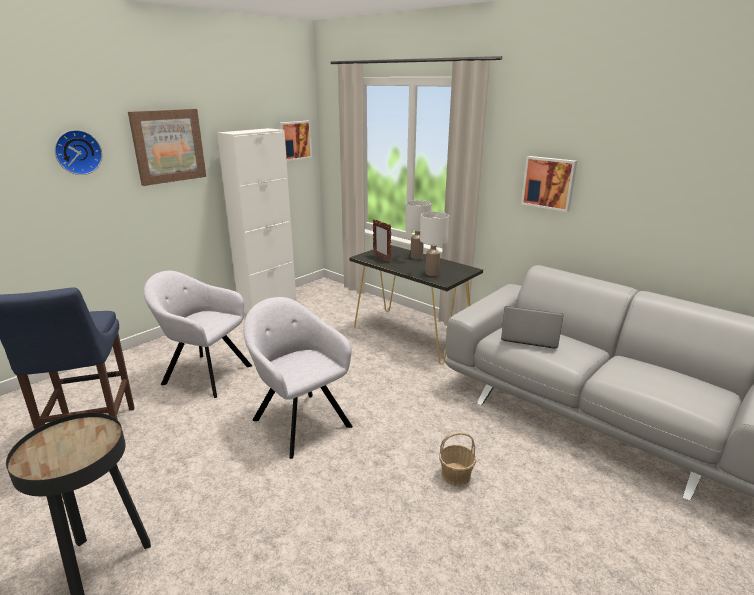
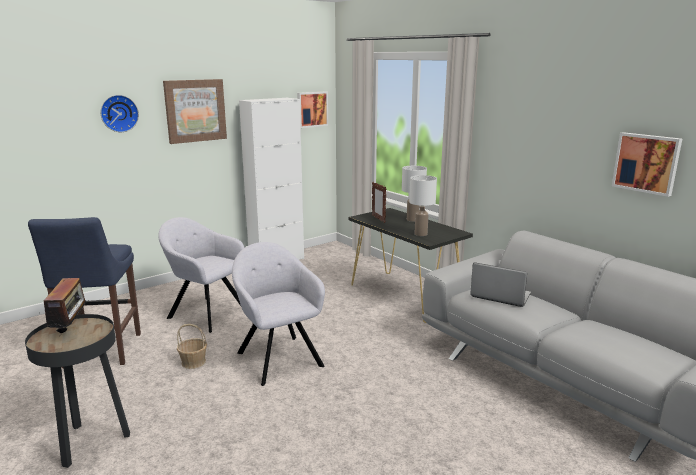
camera: 10 degrees right, 5 degrees down
(64, 435) = (71, 328): none -> radio
(456, 475) = (408, 414): basket -> basket (193, 362)
(549, 183) = (534, 151): picture -> picture (646, 163)

